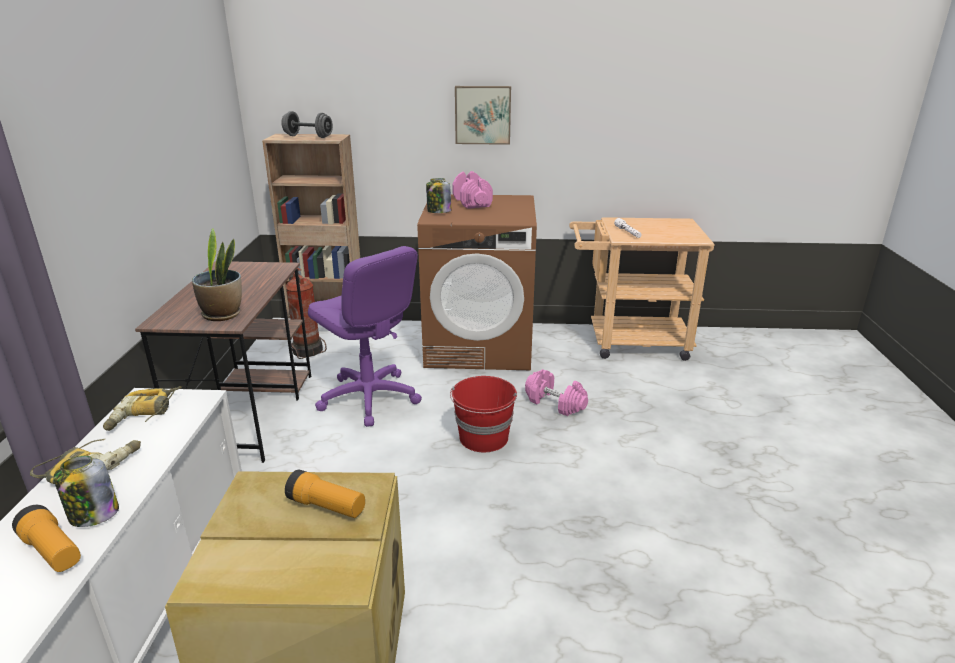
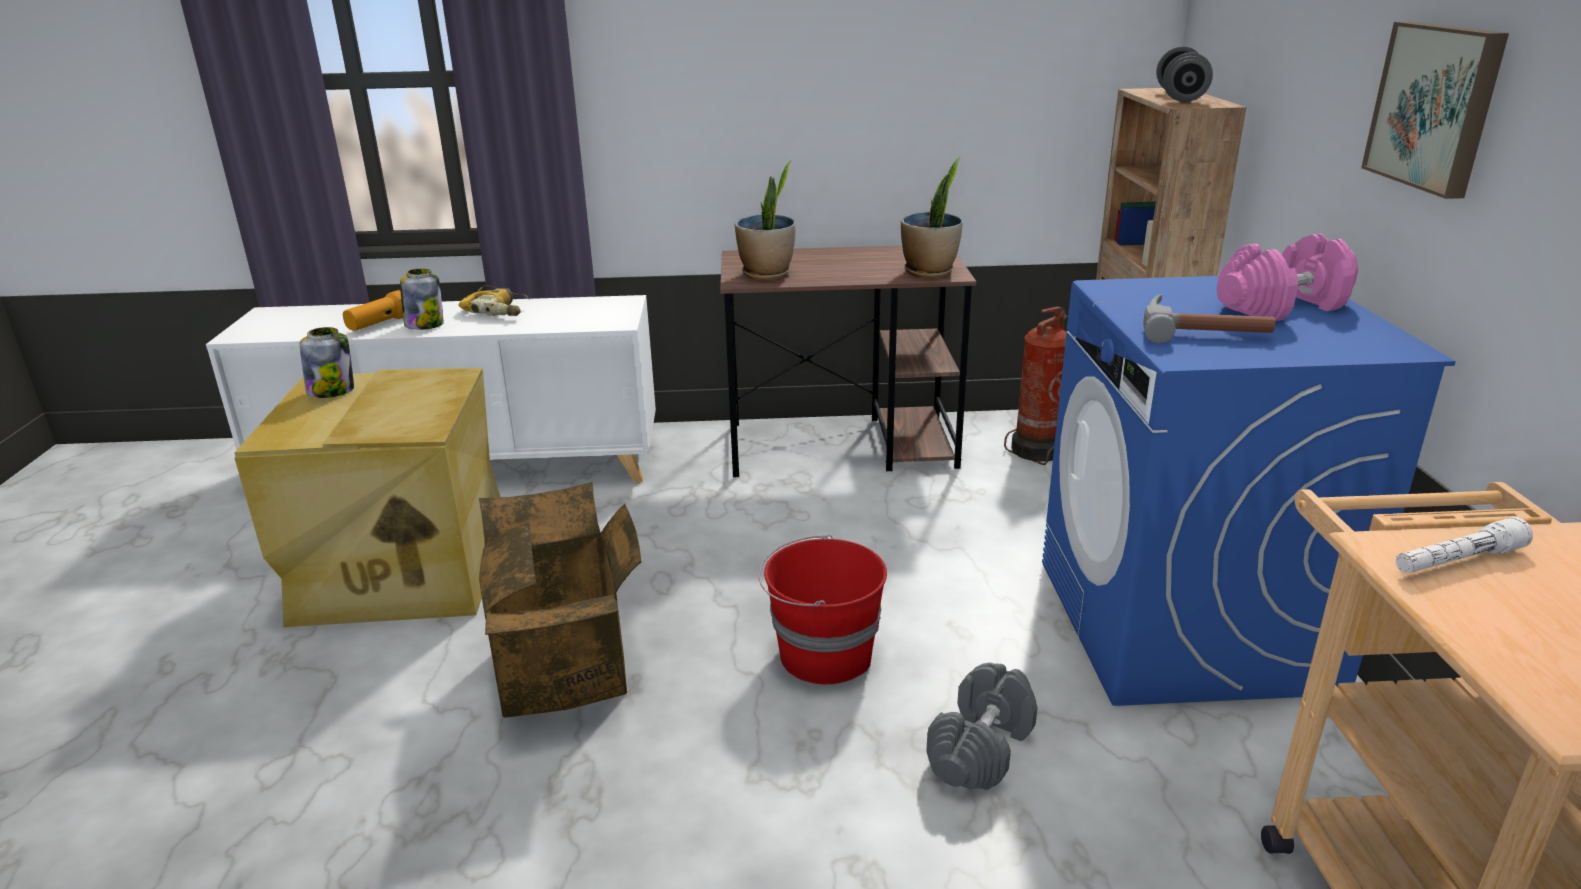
camera: 85 degrees right, 0 degrees up
(144, 414) = (588, 308): power drill -> none
(271, 270) = (929, 272): none -> potted plant
(327, 506) = (392, 412): flashlight -> none
(369, 398) = (914, 526): purple office chair -> none
(438, 211) = (1169, 287): jar -> jar (332, 390)
(480, 346) = (1183, 624): brown washing machine -> blue washing machine
(481, 535) = (569, 670): none -> cardboard box
(495, 215) = (1202, 330): none -> hammer
(555, 403) = (981, 749): pink dumbbell -> grey dumbbell

